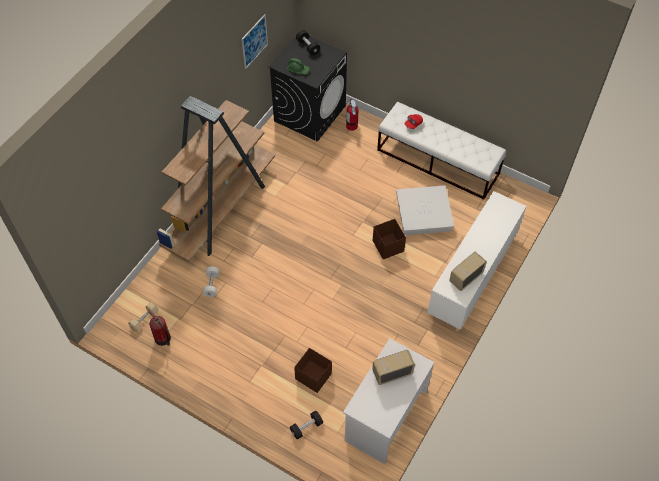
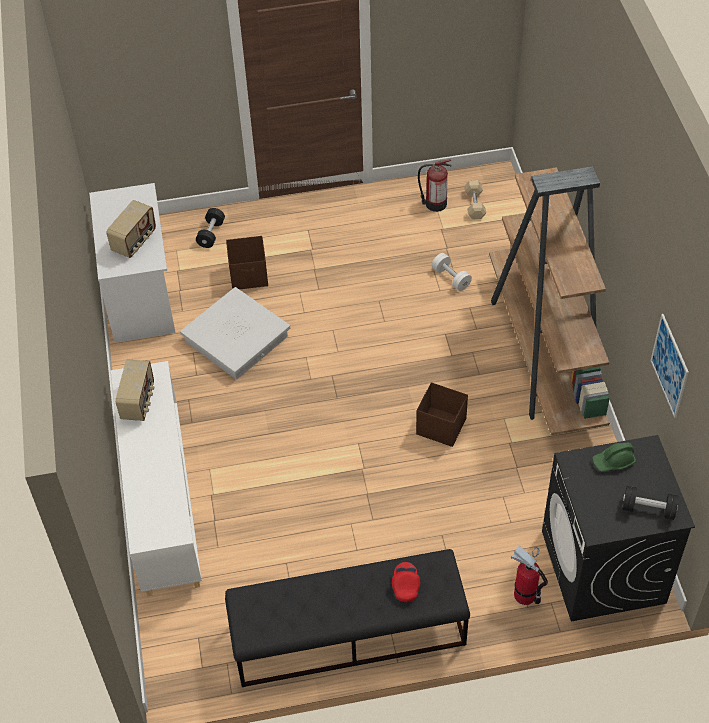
camera: 140 degrees right, 5 degrees down
(388, 246) = (301, 461): brown storage box -> brown storage box (440, 426)
(424, 214) = (296, 539): white storage box -> white storage box (236, 339)
(438, 162) = (347, 635): white bench -> black bench

